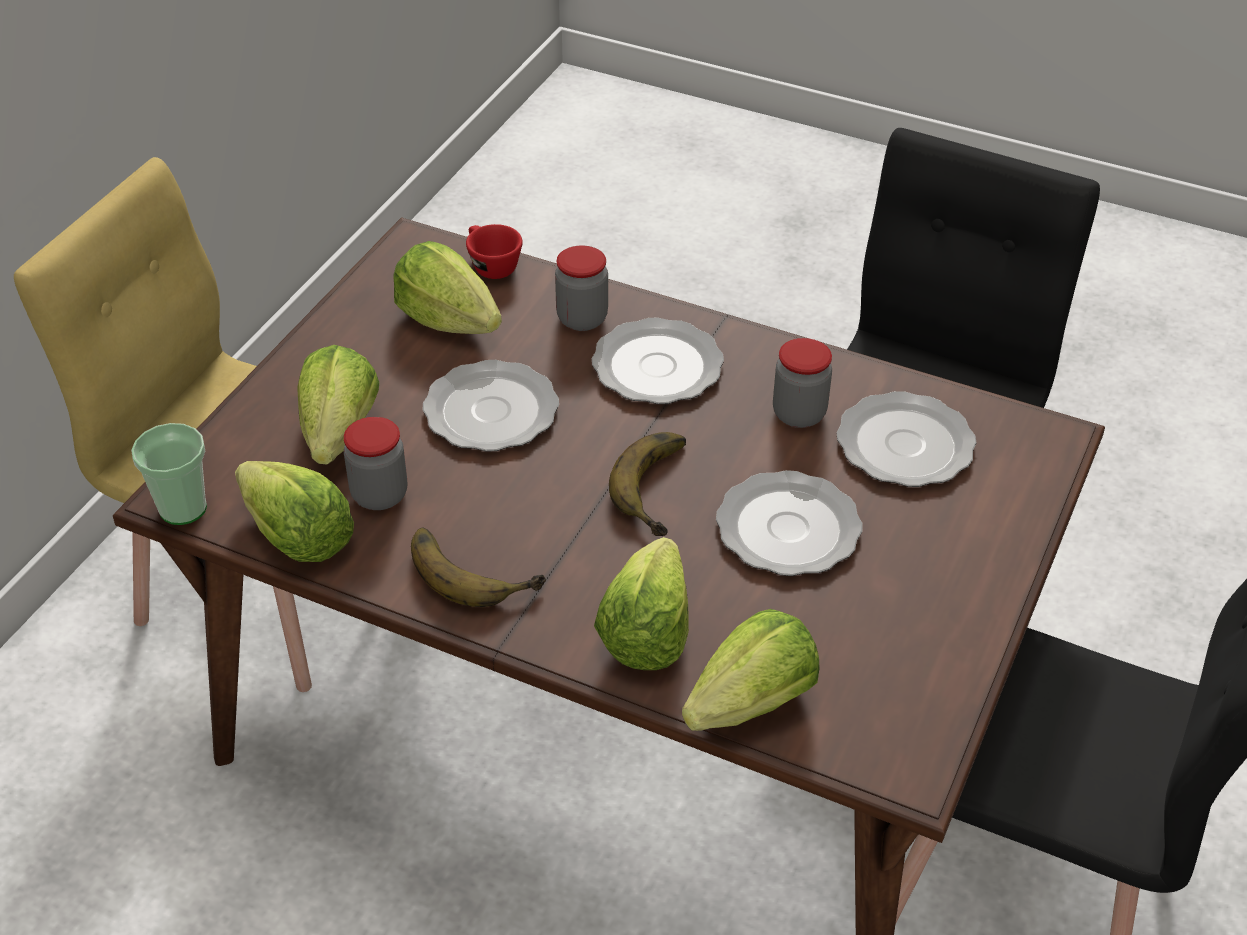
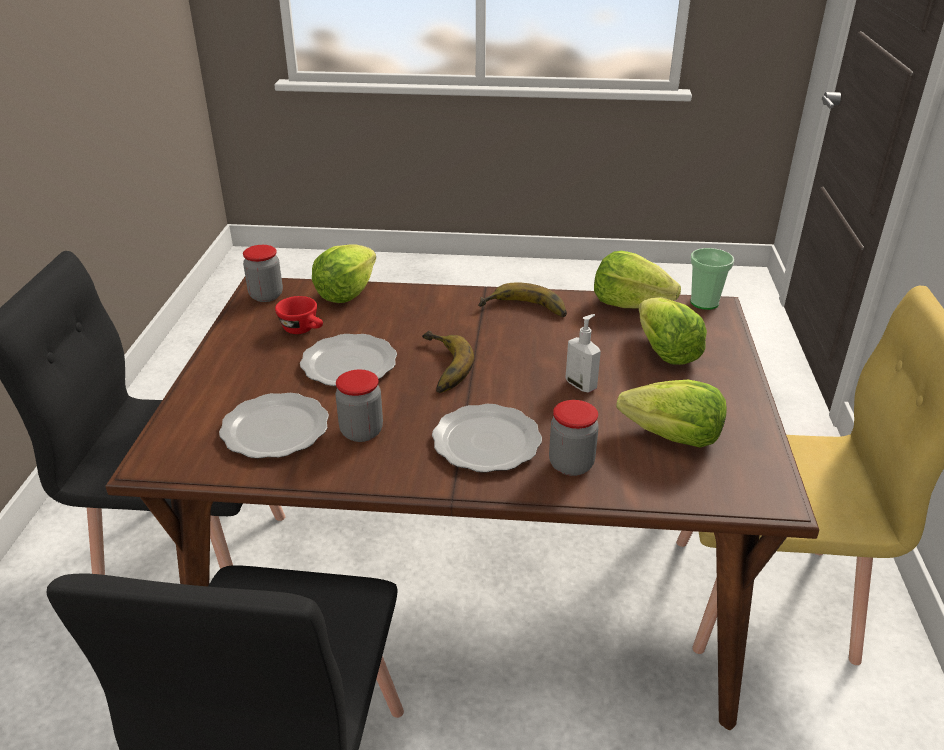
camera: 160 degrees right, 10 degrees down
(379, 495) = (606, 329): jar -> jar (266, 296)
(490, 265) = (687, 493): red cup -> red cup (303, 330)
(493, 411) = (581, 385): plate -> soap dispenser
(646, 632) = (413, 305): lettuce -> none

